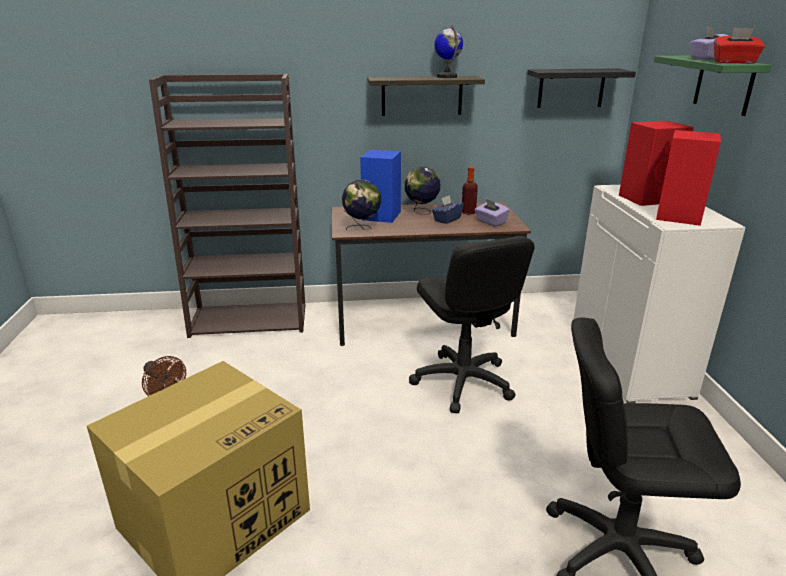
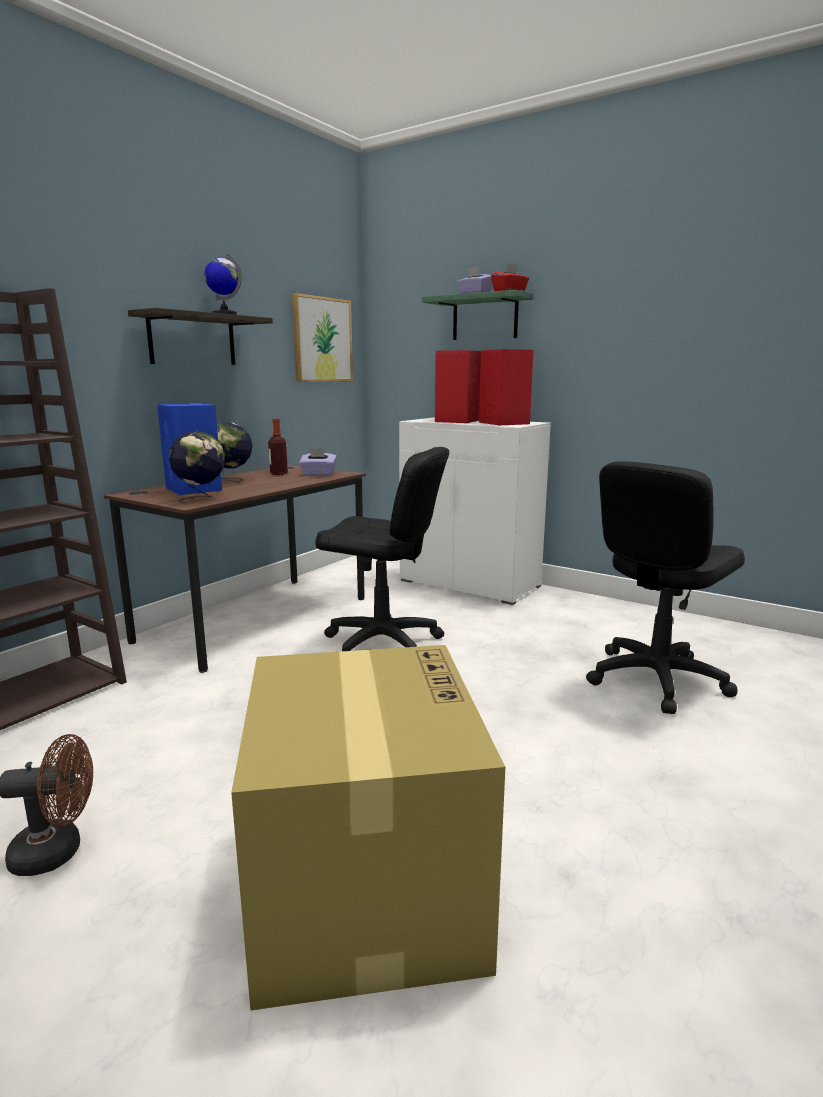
camera: 50 degrees left, 10 degrees down
(447, 219) = (273, 480): blue tissue box -> none
(571, 88) = (322, 340): black shelf -> picture

